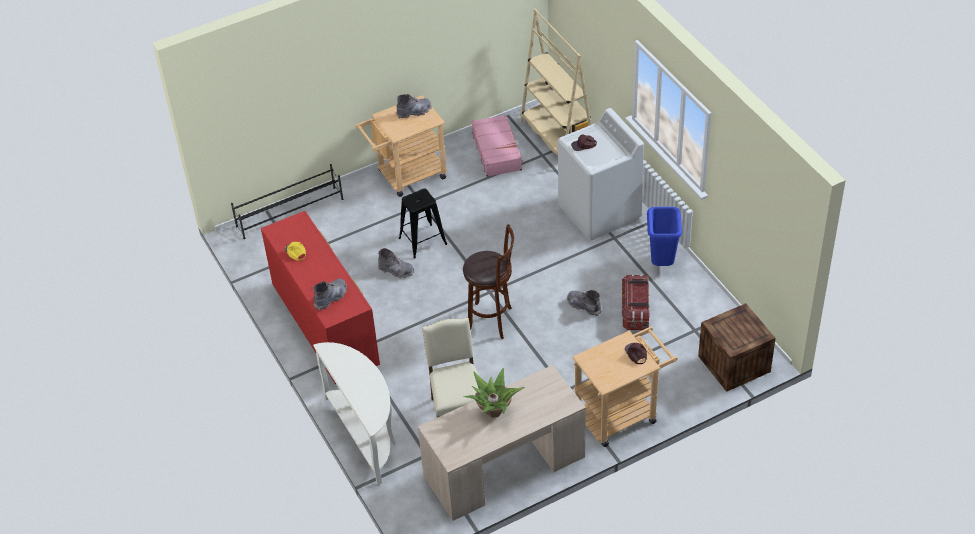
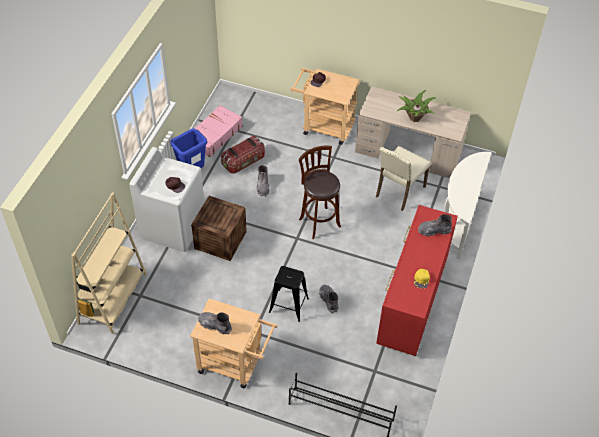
camera: 135 degrees left, 5 degrees up
(497, 151) = (159, 325): pink suitcase -> pink suitcase (214, 135)
(734, 364) = (242, 102): crate -> crate (220, 240)

